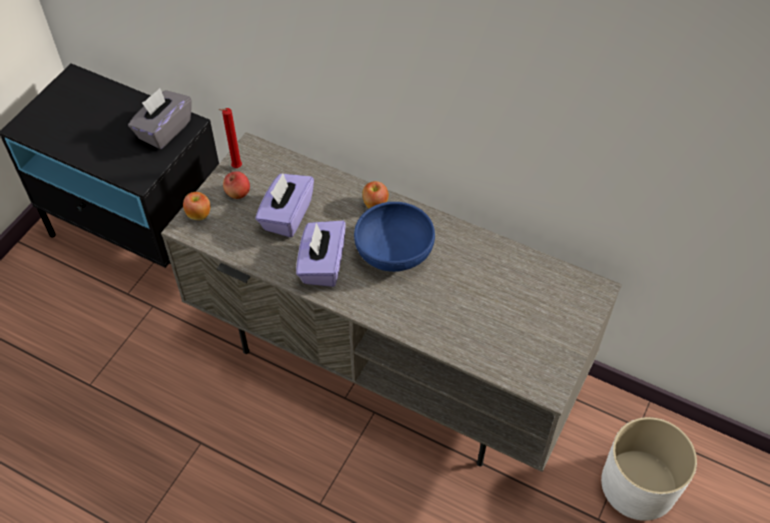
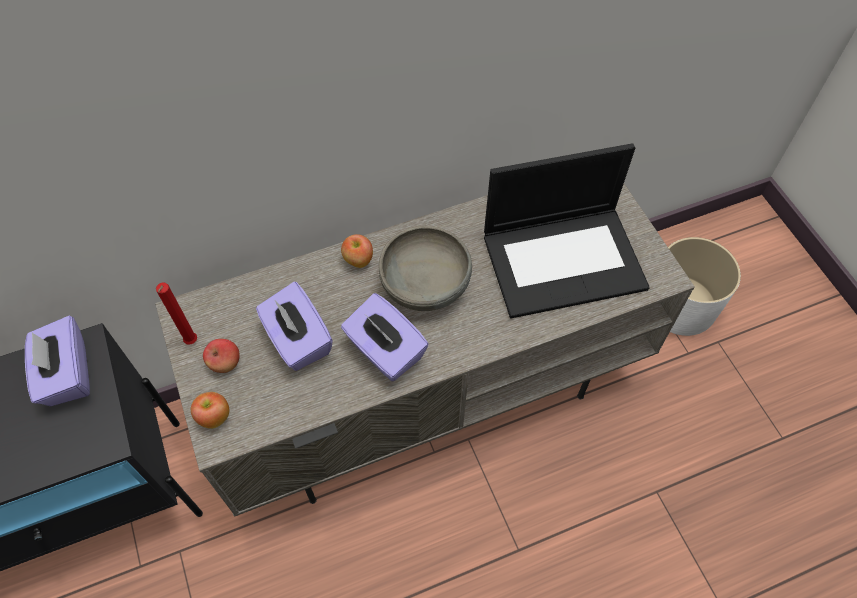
camera: 50 degrees left, 5 degrees up
(164, 130) = (66, 374): grey tissue box -> purple tissue box
(394, 251) = (425, 284): blue bowl -> grey bowl
(497, 317) = (564, 259): none -> laptop

